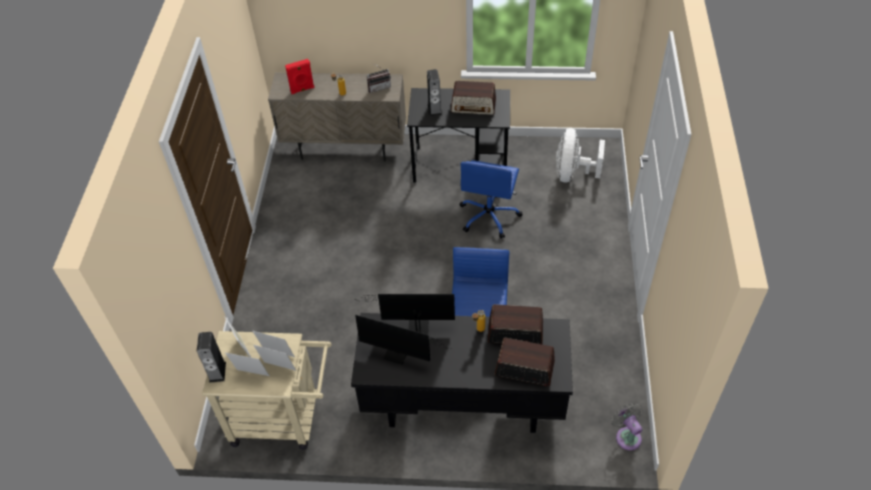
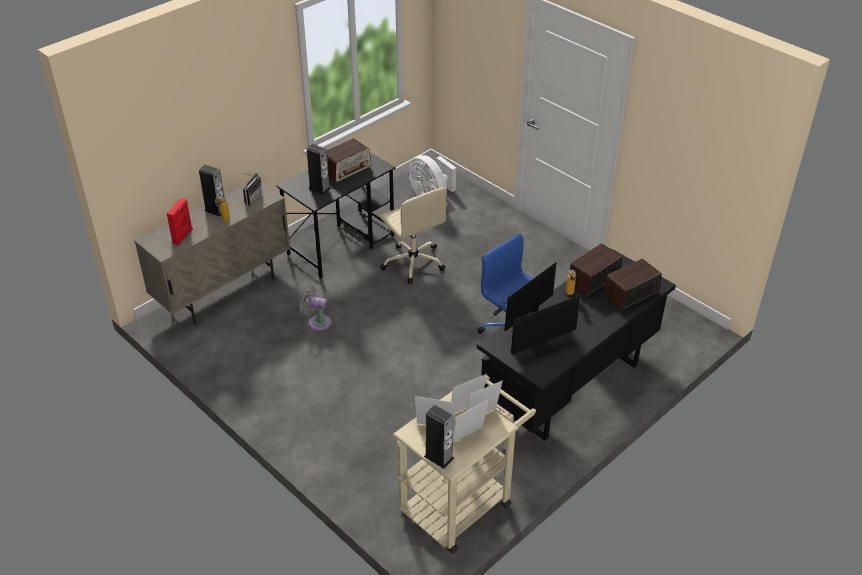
camera: 50 degrees left, 10 degrees down
(346, 82) = (216, 210): none -> speaker
(489, 216) = (413, 262): blue office chair -> beige office chair
(627, 436) = (687, 324): grey fan -> grey fan (317, 322)

